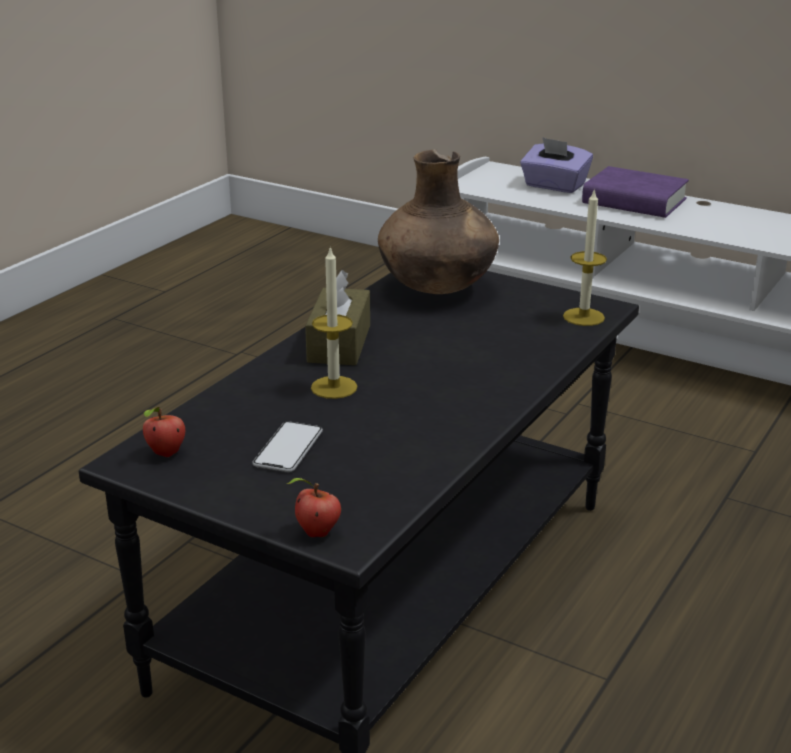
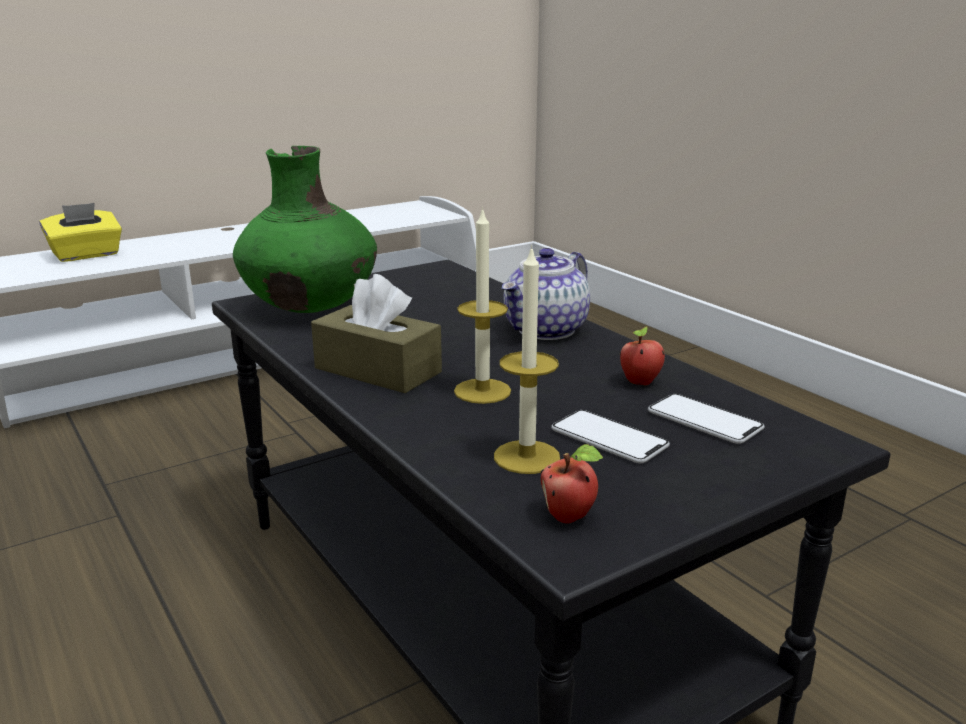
camera: 65 degrees left, 5 degrees down
(316, 533) = (806, 456): apple -> apple (641, 383)
(350, 482) = (704, 420): none -> phone
(438, 289) = (311, 308): brown vase -> green vase
(487, 385) = (546, 330): none -> teapot
(554, 186) = (86, 255): purple tissue box -> yellow tissue box
(583, 317) = (450, 276): candle -> candle (526, 457)
(634, 201) = (180, 242): purple book -> none

